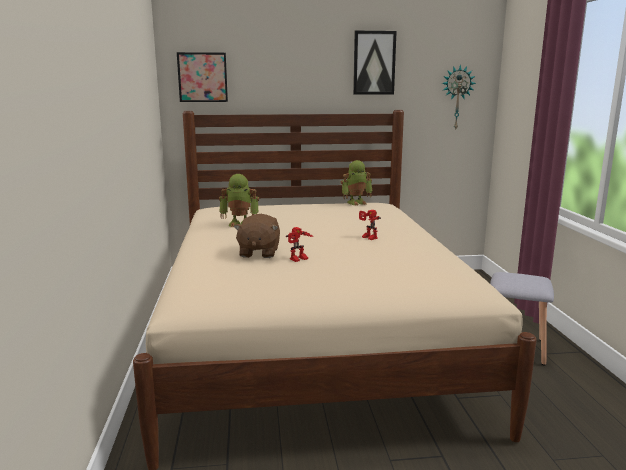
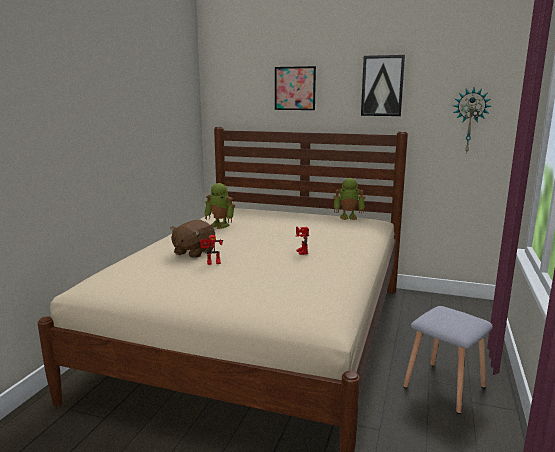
camera: 25 degrees right, 0 degrees up
(202, 77) = (233, 99): picture -> picture (295, 88)

